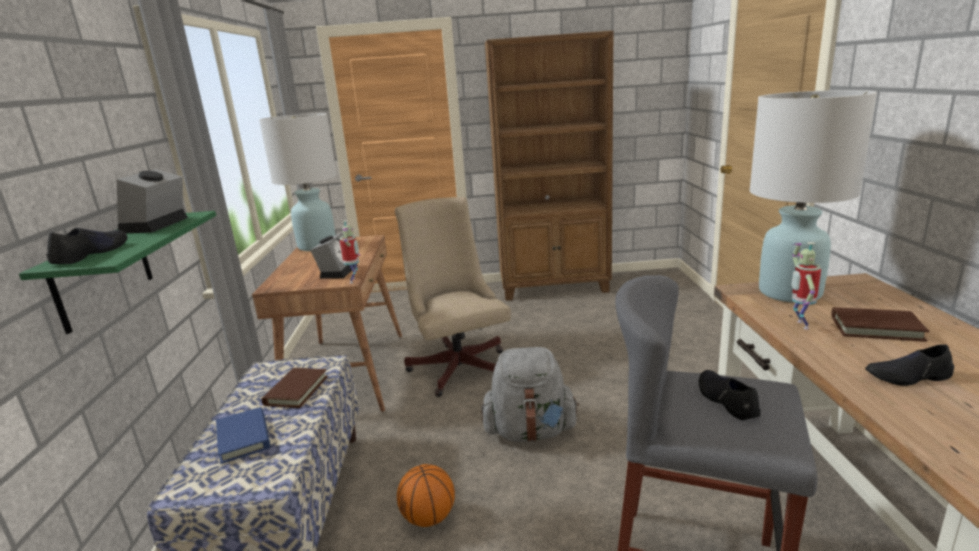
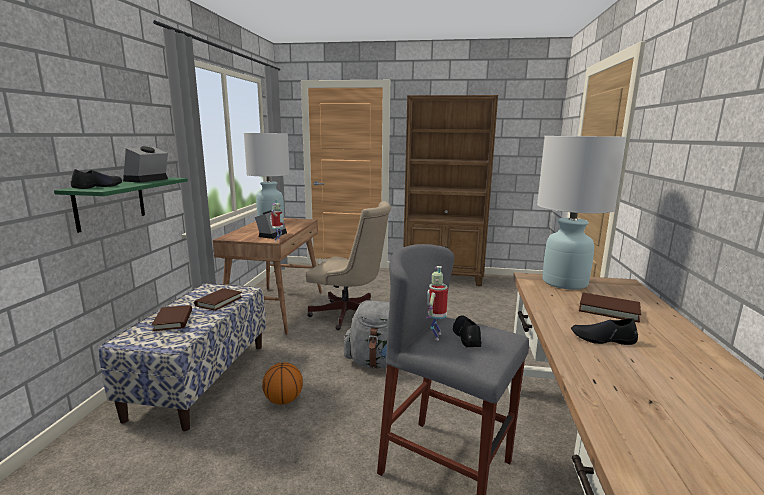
camera: 10 degrees right, 5 degrees down
(243, 438) = (173, 320): blue book -> brown book
(458, 365) = (350, 315): beige office chair -> beige office chair turned 120 degrees clockwise
(799, 325) = (552, 301): toy robot -> toy robot (435, 336)

